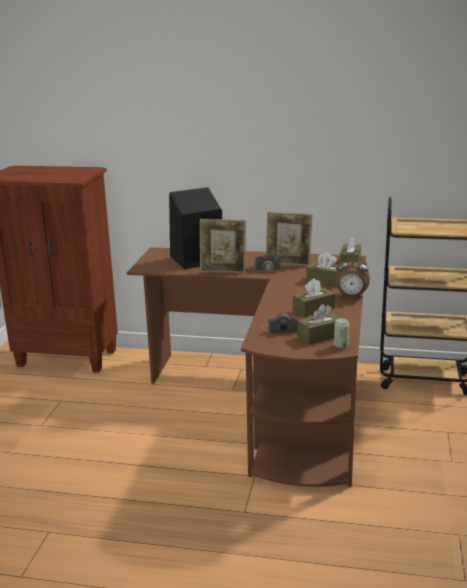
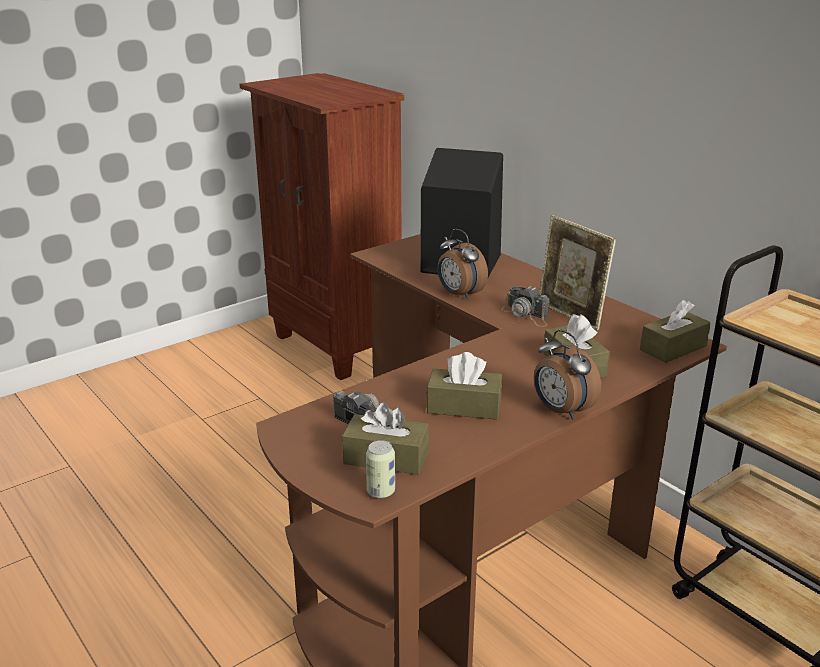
camera: 40 degrees right, 5 degrees up
(223, 272) = (459, 294): picture frame -> alarm clock

